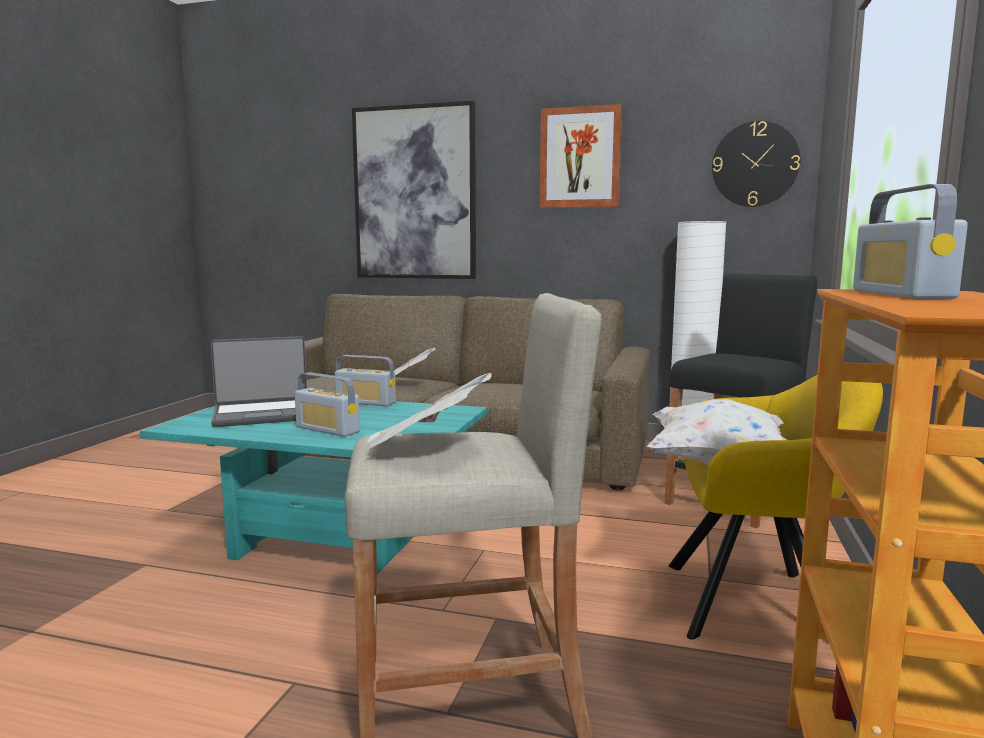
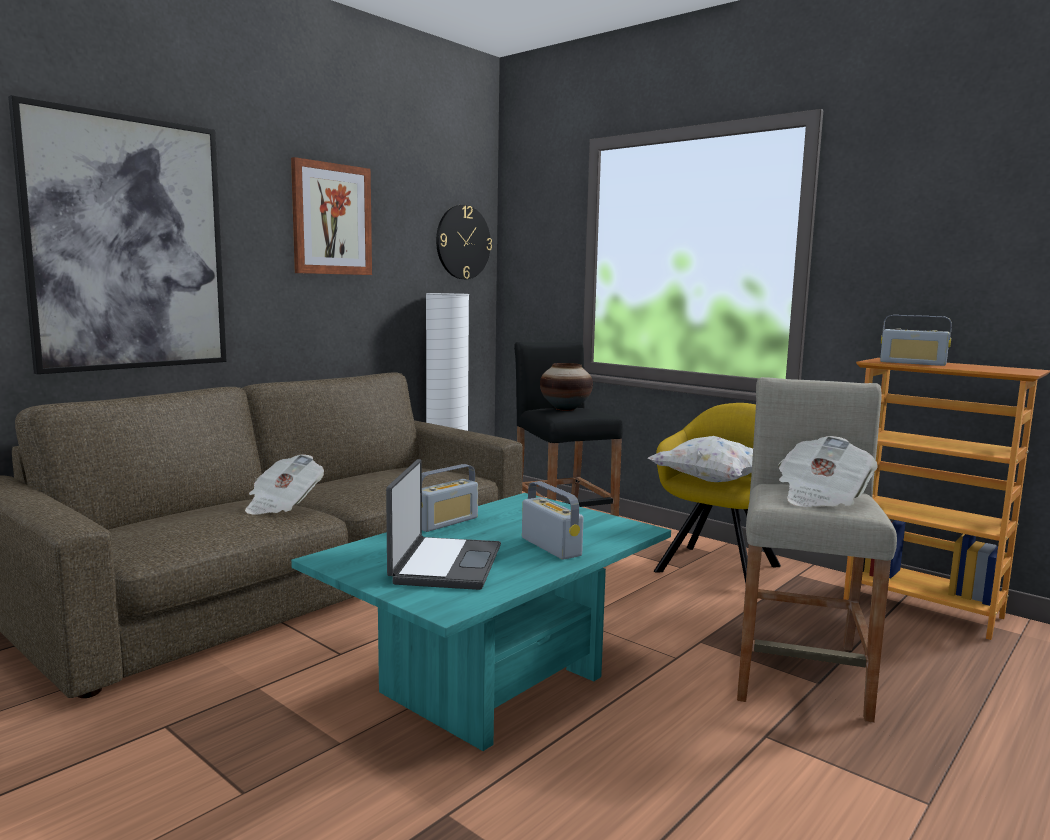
camera: 65 degrees left, 0 degrees up
(327, 429) = (550, 547): radio -> radio turned 90 degrees counterclockwise
(734, 355) = (565, 409): none -> vase

